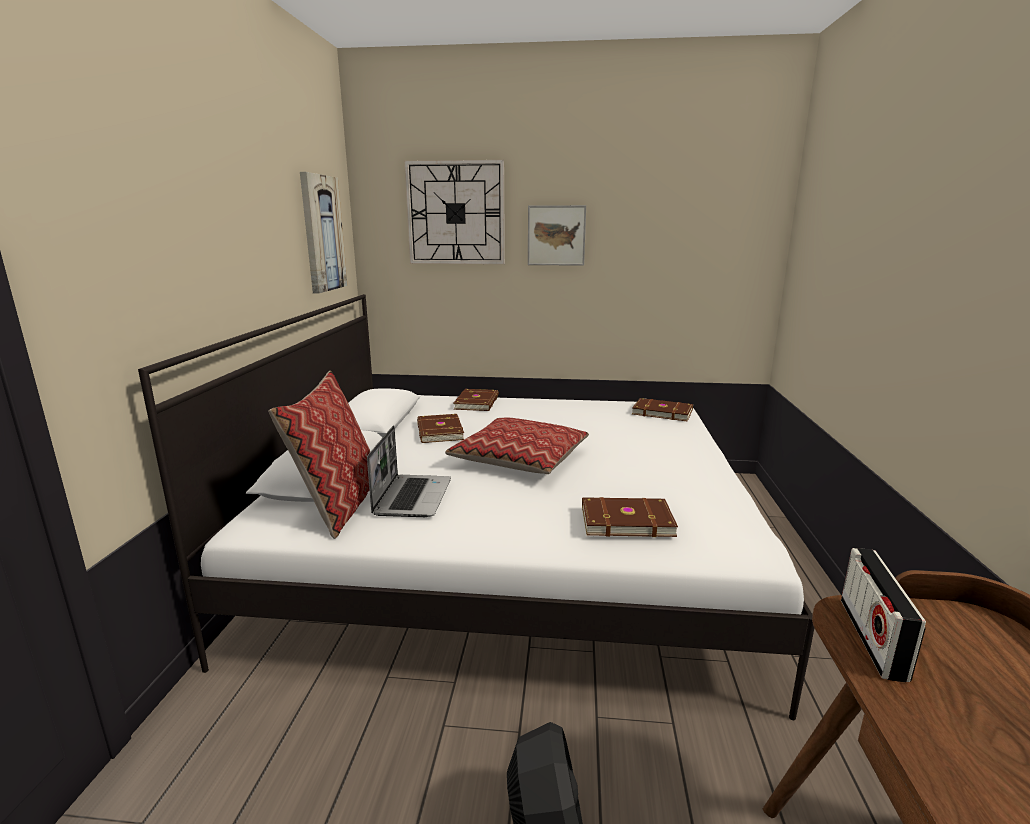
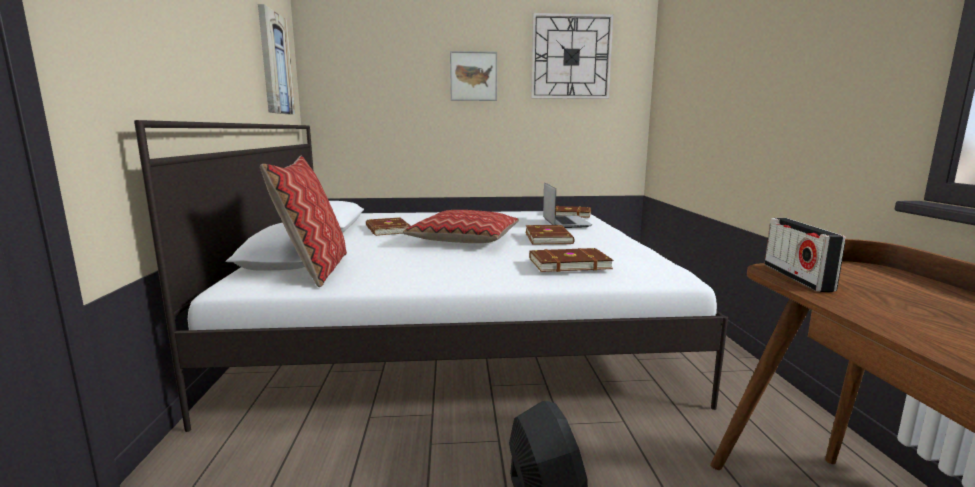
camera: 10 degrees left, 5 degrees down
(412, 497) = (380, 262): laptop -> laptop (565, 223)
(456, 213) = (389, 57): wall clock -> wall clock (571, 57)
(478, 402) = (413, 214): brown book -> brown book (549, 238)

